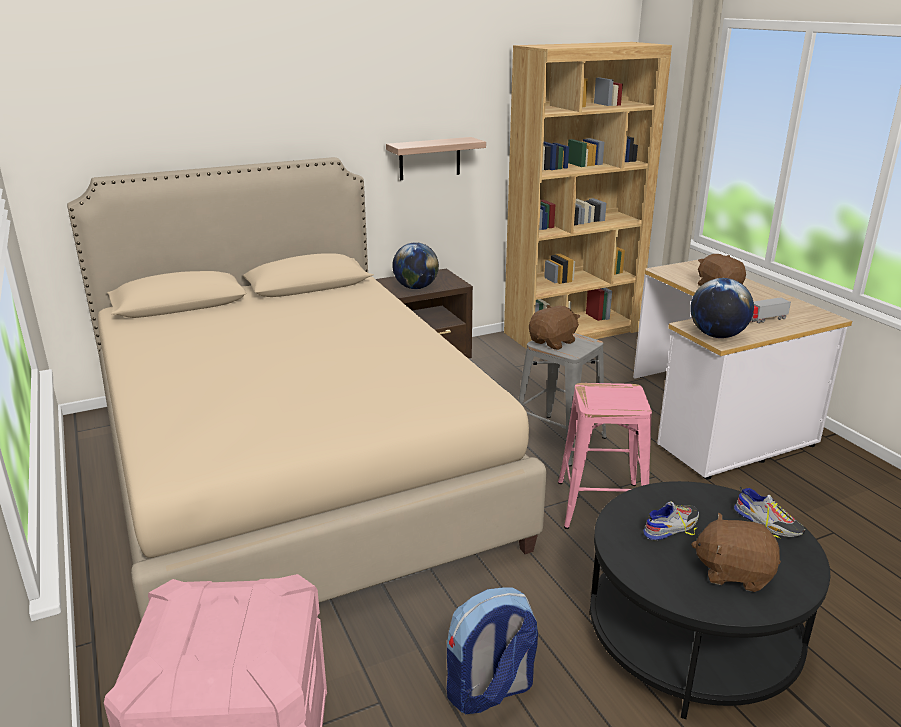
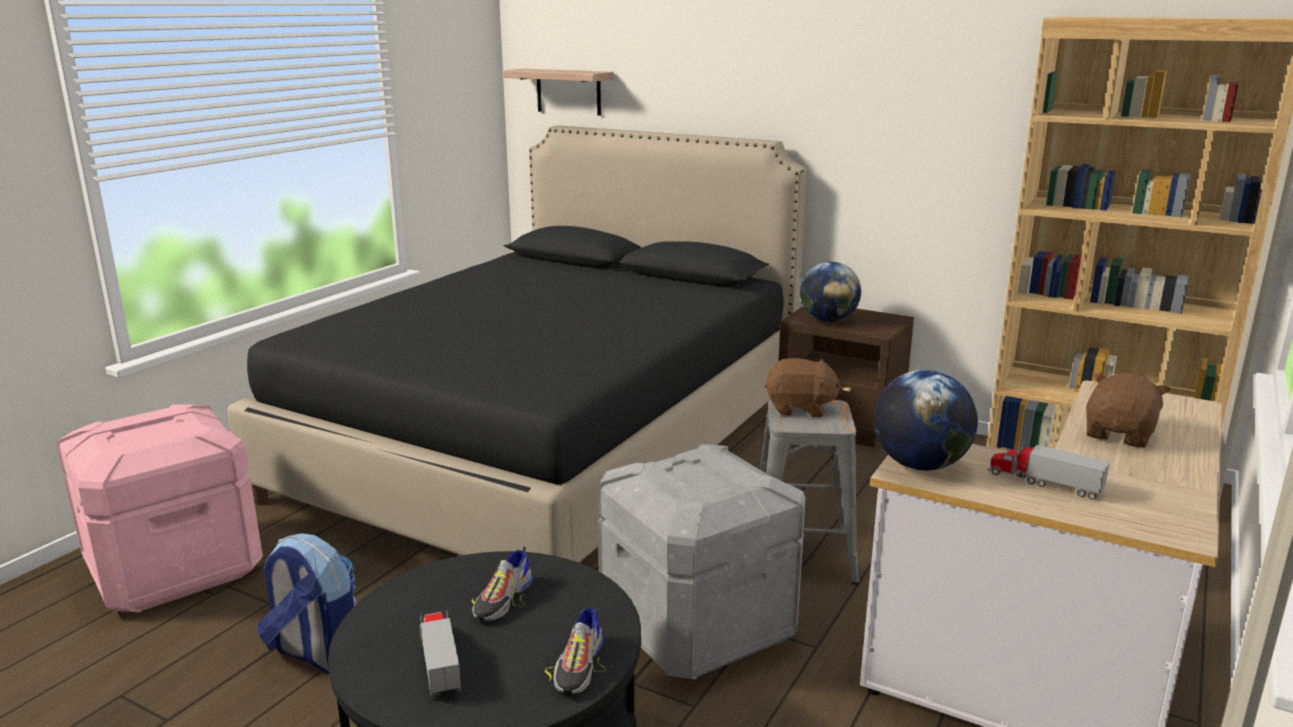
camera: 55 degrees right, 5 degrees down
(293, 470) = (550, 446): beige bed -> black bed
(429, 158) = (911, 164): shelf -> shelf (568, 91)
(601, 505) = (696, 625): pink stool -> grey storage box
(671, 526) = (503, 599): shoe -> shoe turned 90 degrees clockwise
(733, 572) = (439, 660): brown plush toy -> toy truck

